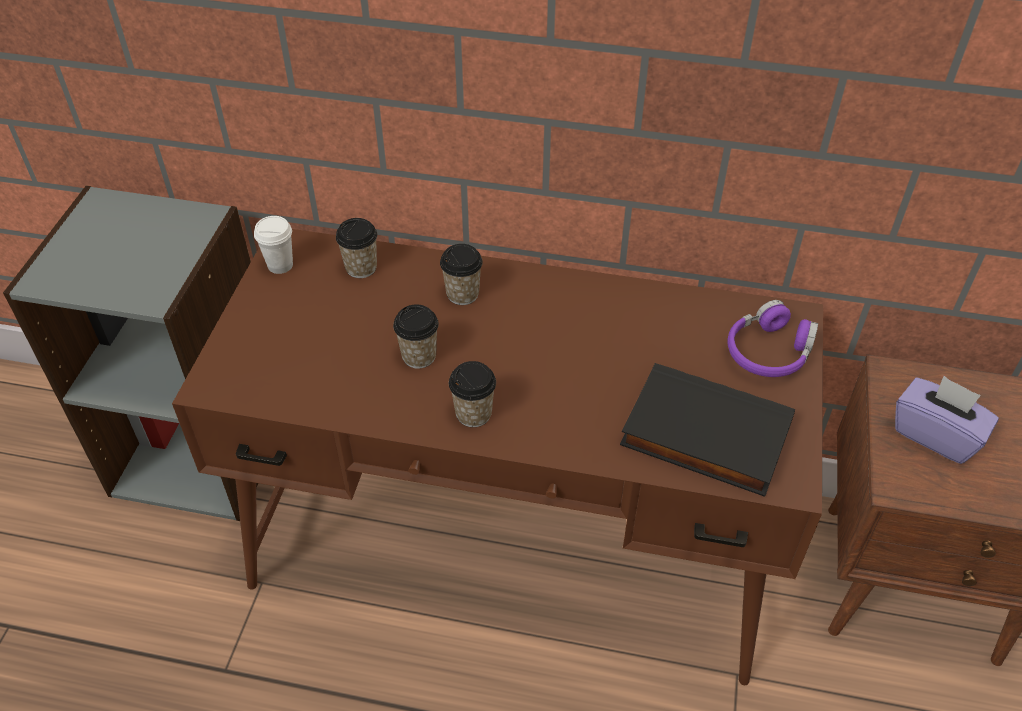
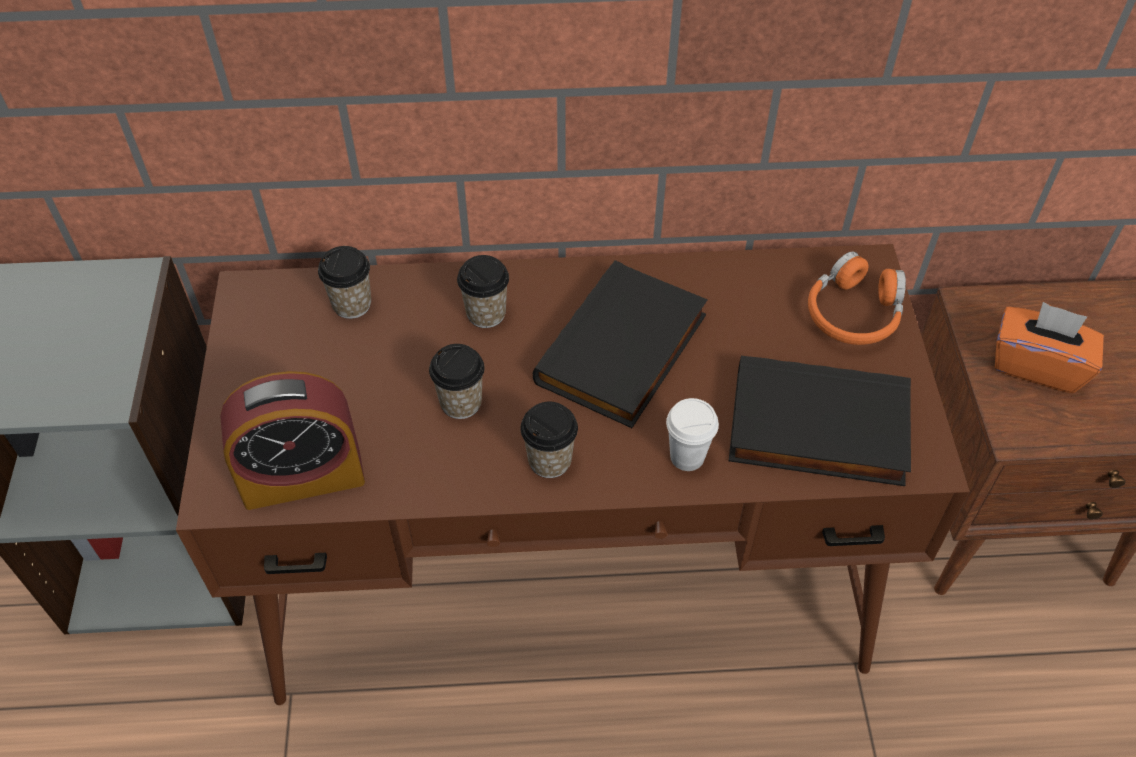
camera: 15 degrees left, 5 degrees up
(278, 385) = (303, 476): none -> alarm clock
(280, 265) = (250, 321): white cup -> white cup (687, 457)
(564, 344) = (624, 351): none -> black book
(769, 352) = (854, 313): purple headphones -> orange headphones
(936, 434) = (1037, 365): purple tissue box -> orange tissue box

